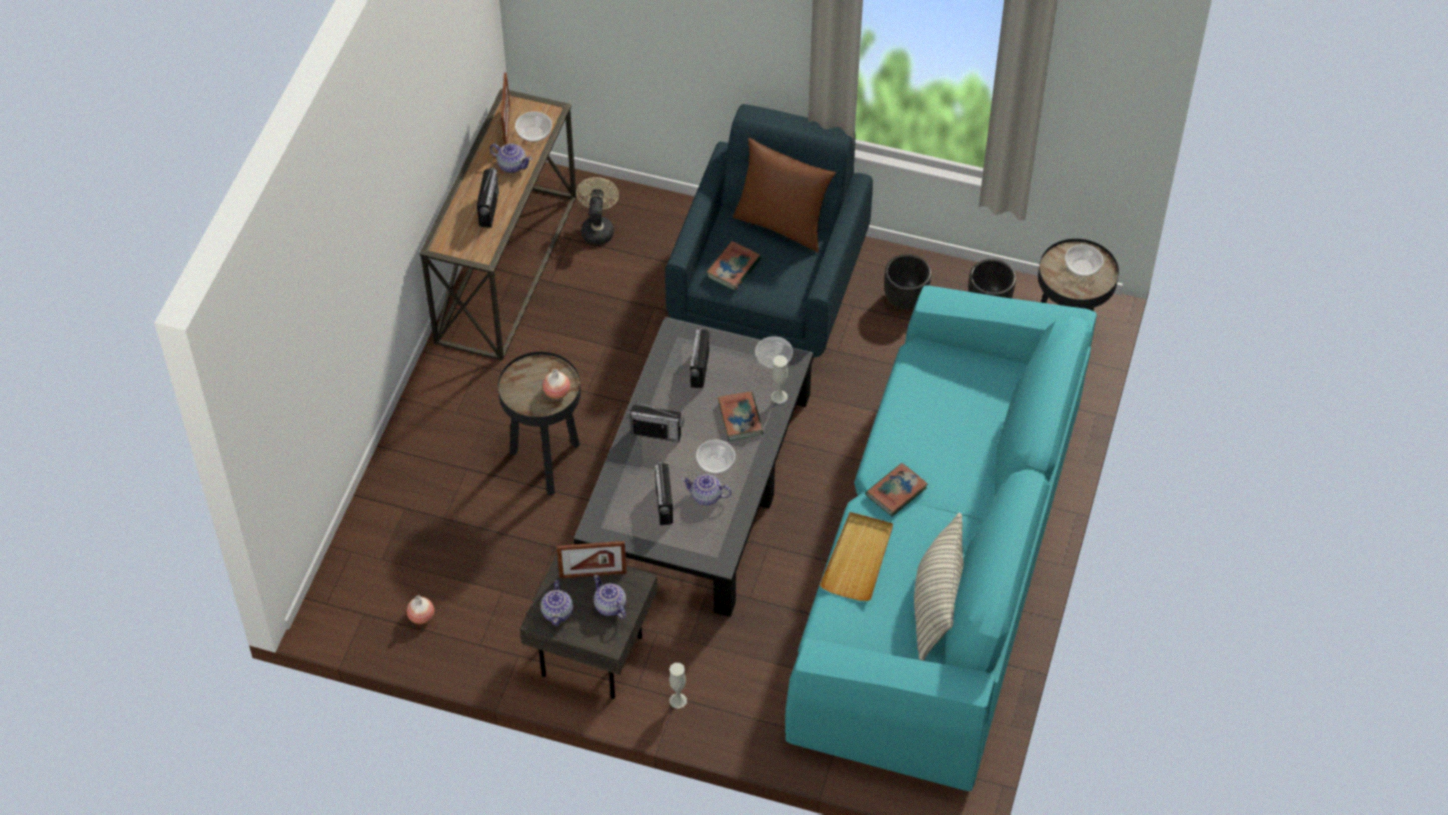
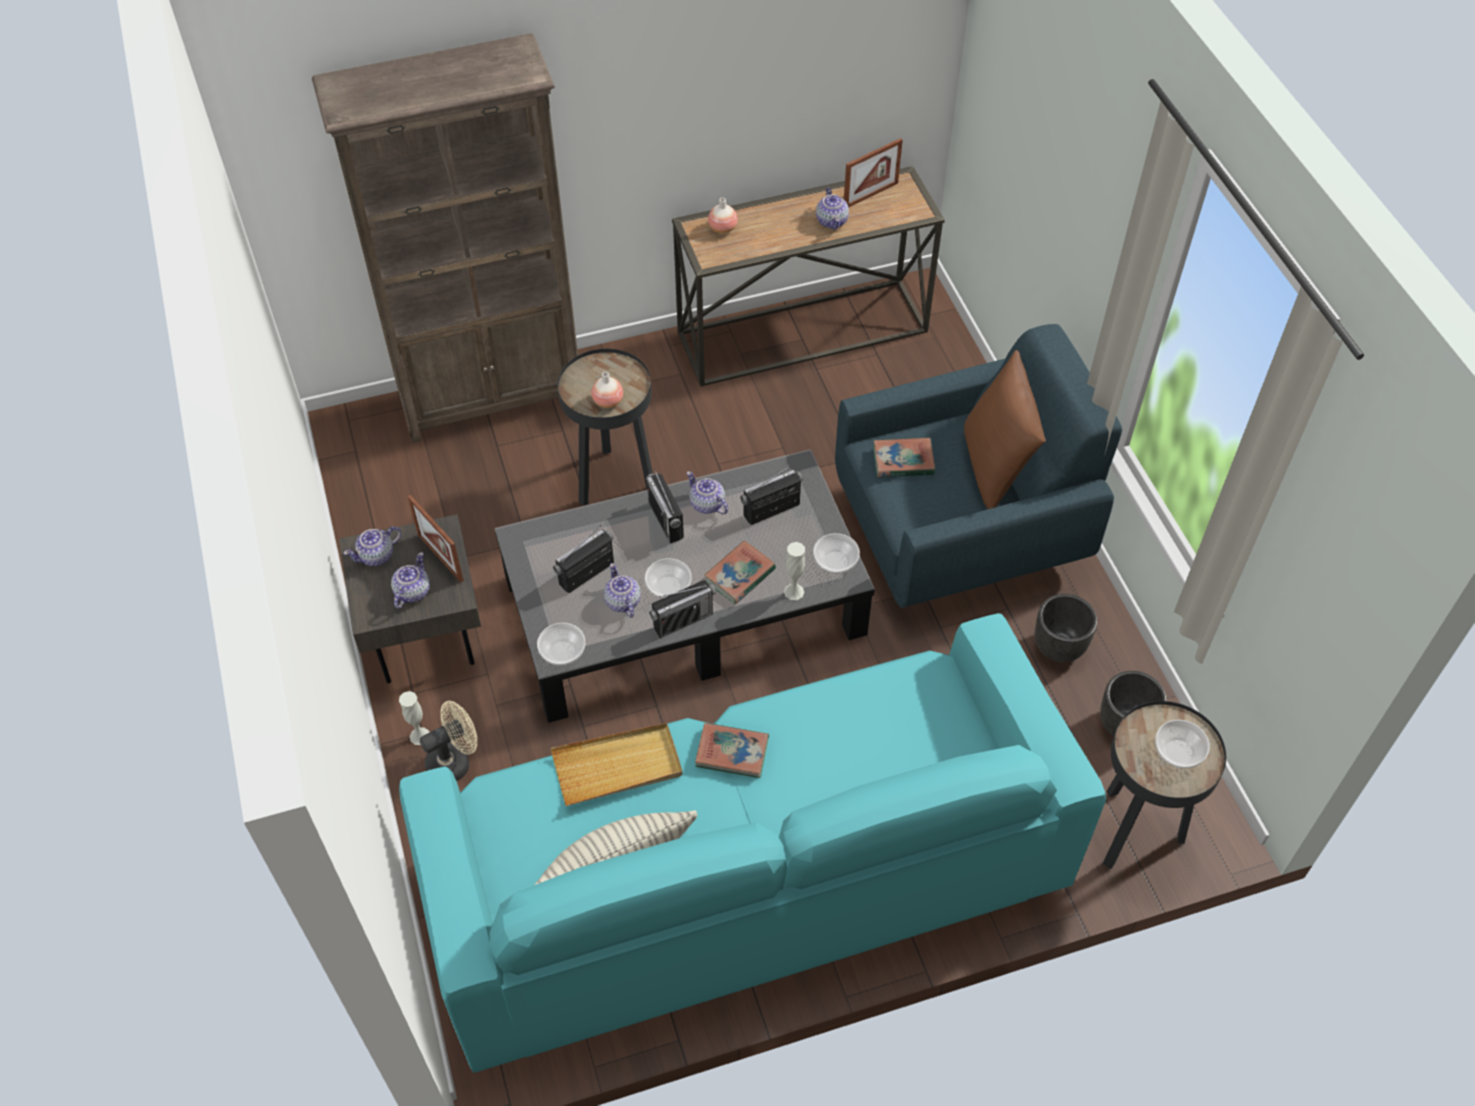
camera: 55 degrees right, 0 degrees up
(391, 496) = (492, 397): none -> brown bookcase
(421, 616) = (380, 490): vase -> vase (722, 228)
(489, 209) = (766, 234): radio -> radio (683, 620)
(534, 133) = (883, 215): bowl -> bowl (563, 652)
(598, 228) = (908, 366): beige fan -> beige fan (454, 761)
(663, 402) = (707, 504): none -> teapot

